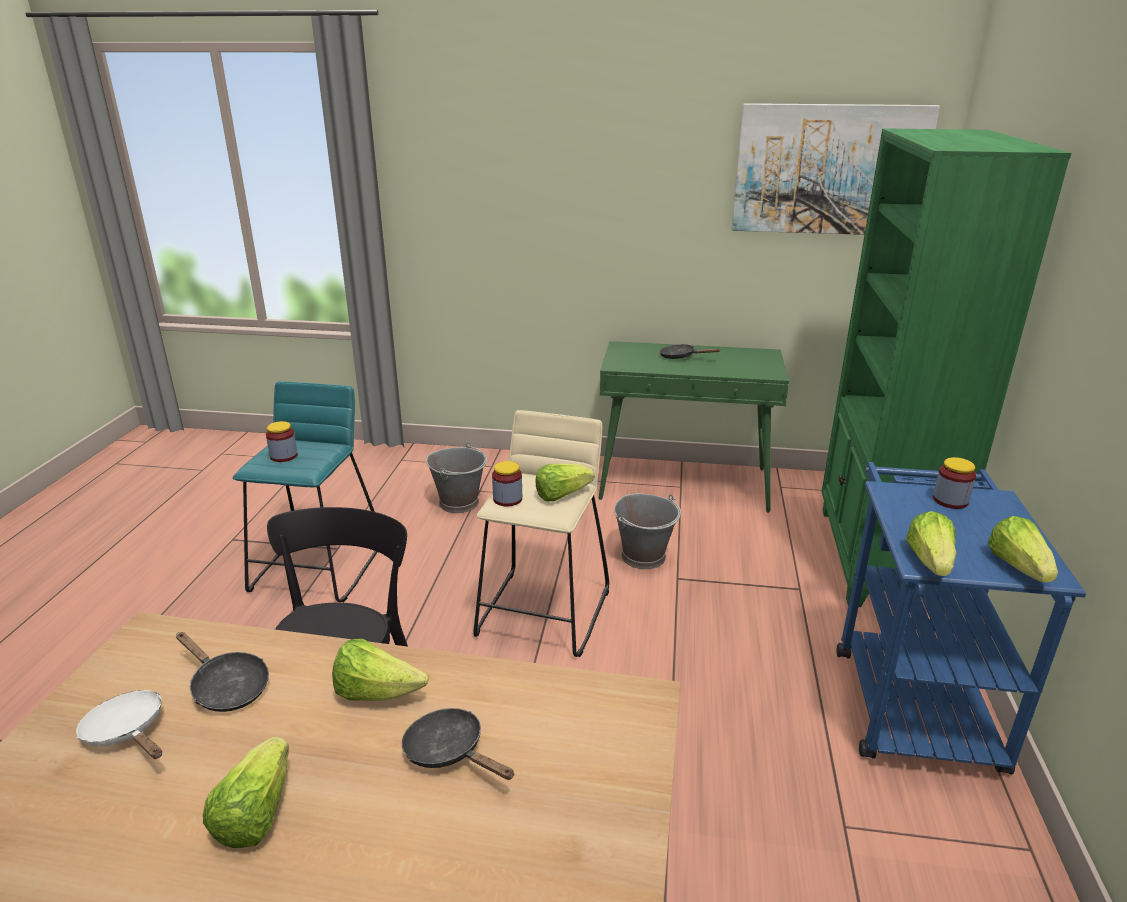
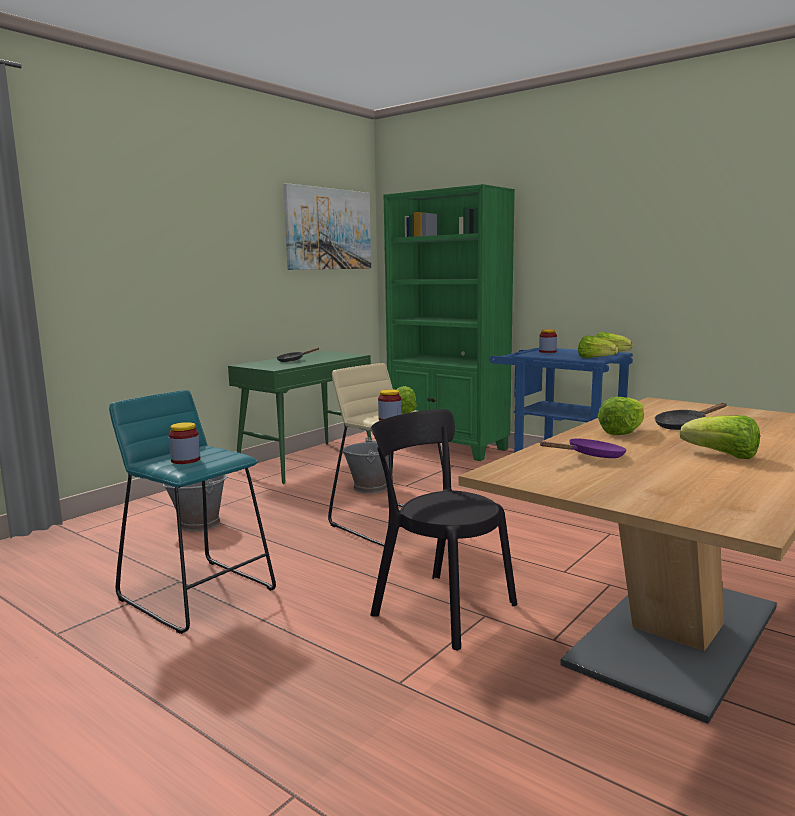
camera: 60 degrees left, 15 degrees down
(128, 732) = (626, 478): white frying pan -> none
(226, 687) = (591, 457): black frying pan -> purple frying pan

